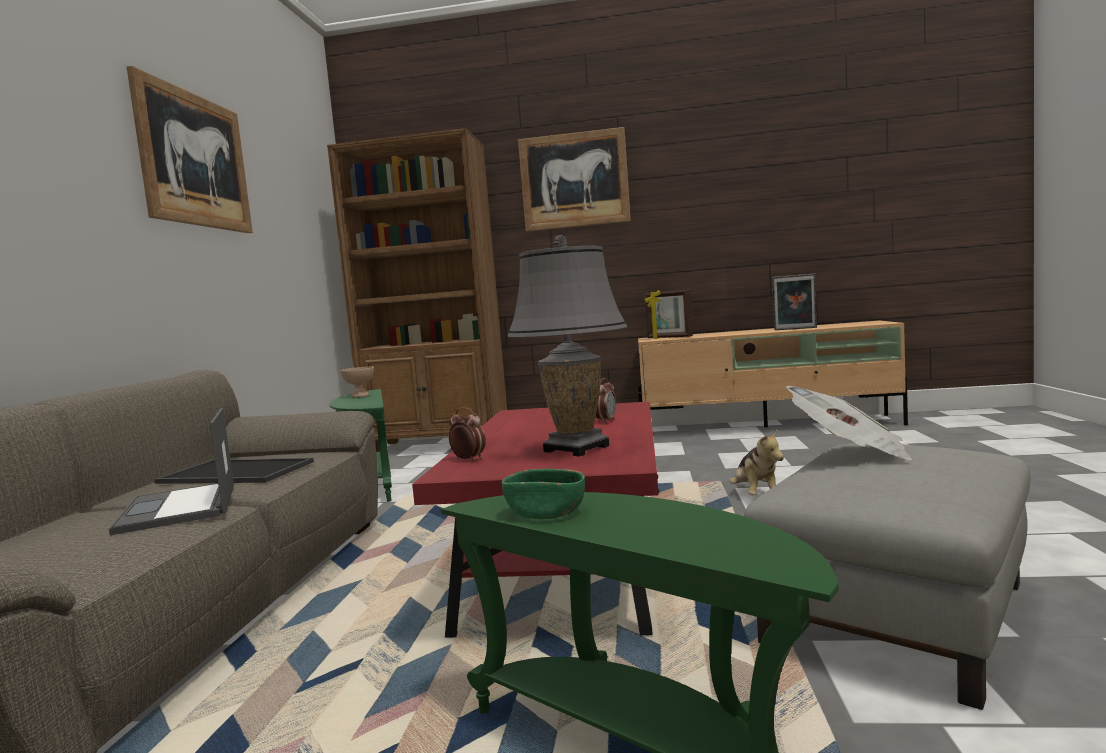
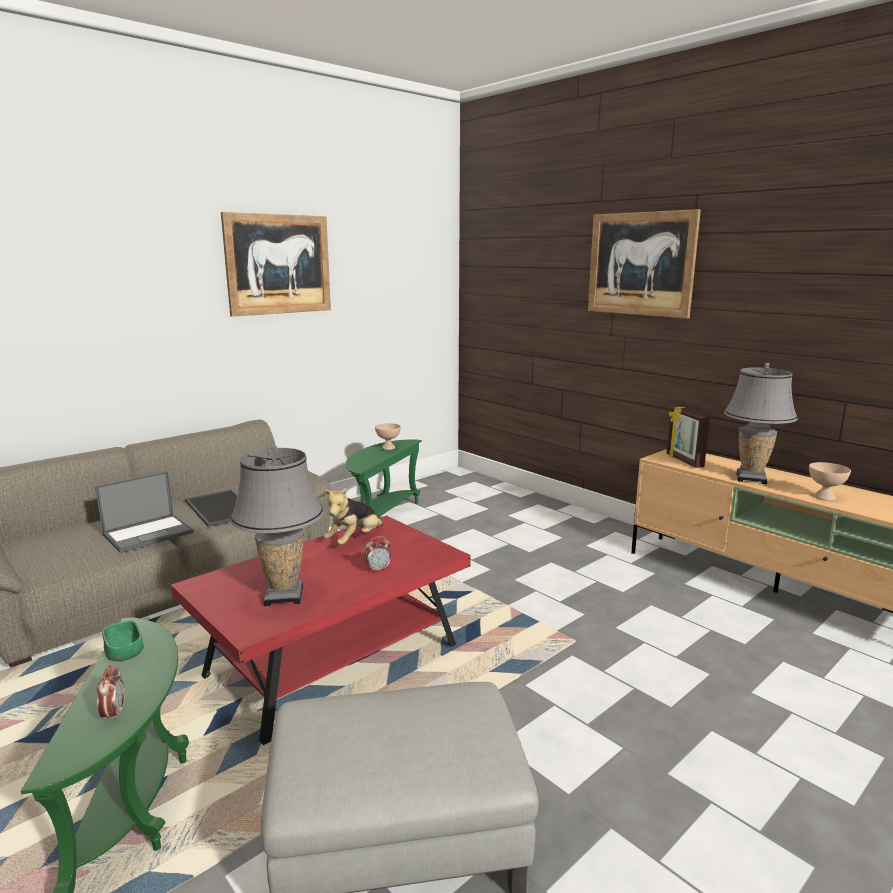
camera: 40 degrees right, 10 degrees up
(179, 508) = (149, 533): laptop -> laptop turned 150 degrees counterclockwise
(440, 446) = (485, 492): brown bookcase -> none
(468, 460) = (232, 574): alarm clock -> alarm clock (114, 714)
(733, 333) = (751, 478): none -> grey table lamp
(755, 495) = (566, 673): plush toy -> plush toy (354, 540)
(795, 329) = (825, 497): picture frame -> beige bowl
(850, 452) = (412, 700): newspaper -> none

